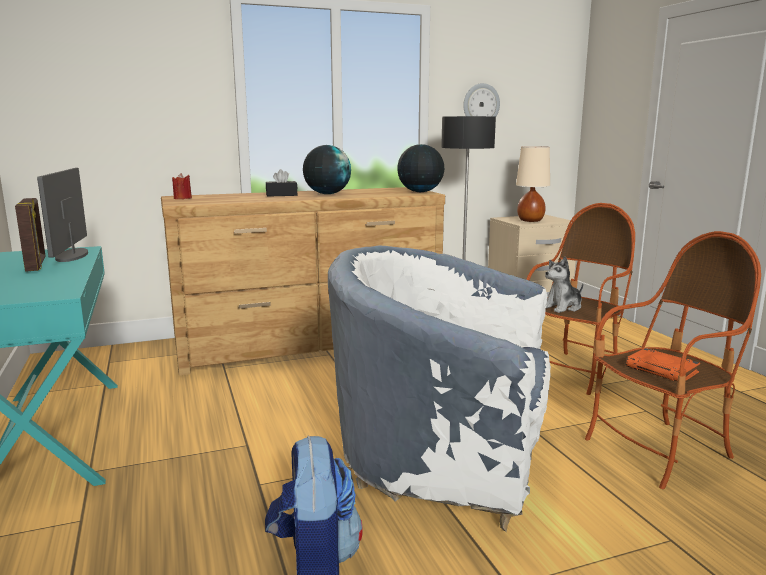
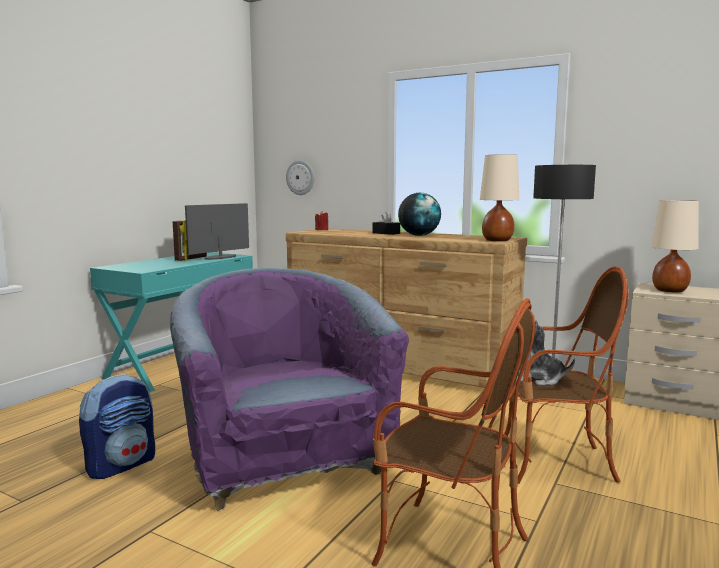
camera: 50 degrees right, 5 degrees down
(420, 192) = (497, 240): globe -> beige table lamp
(444, 464) = (285, 462): white armchair -> purple armchair
(481, 104) = (632, 152): wall clock -> wall clock (300, 177)
(662, 370) = (436, 445): orange book -> none

